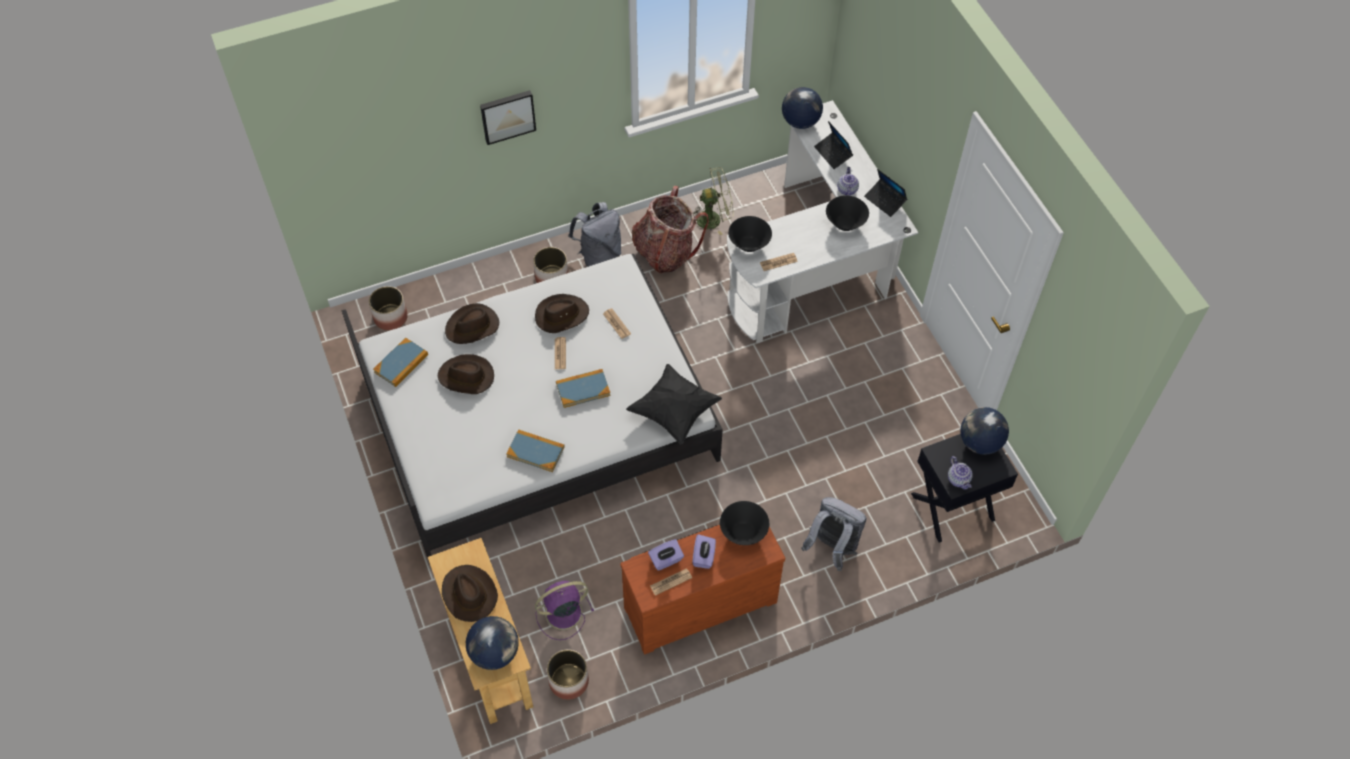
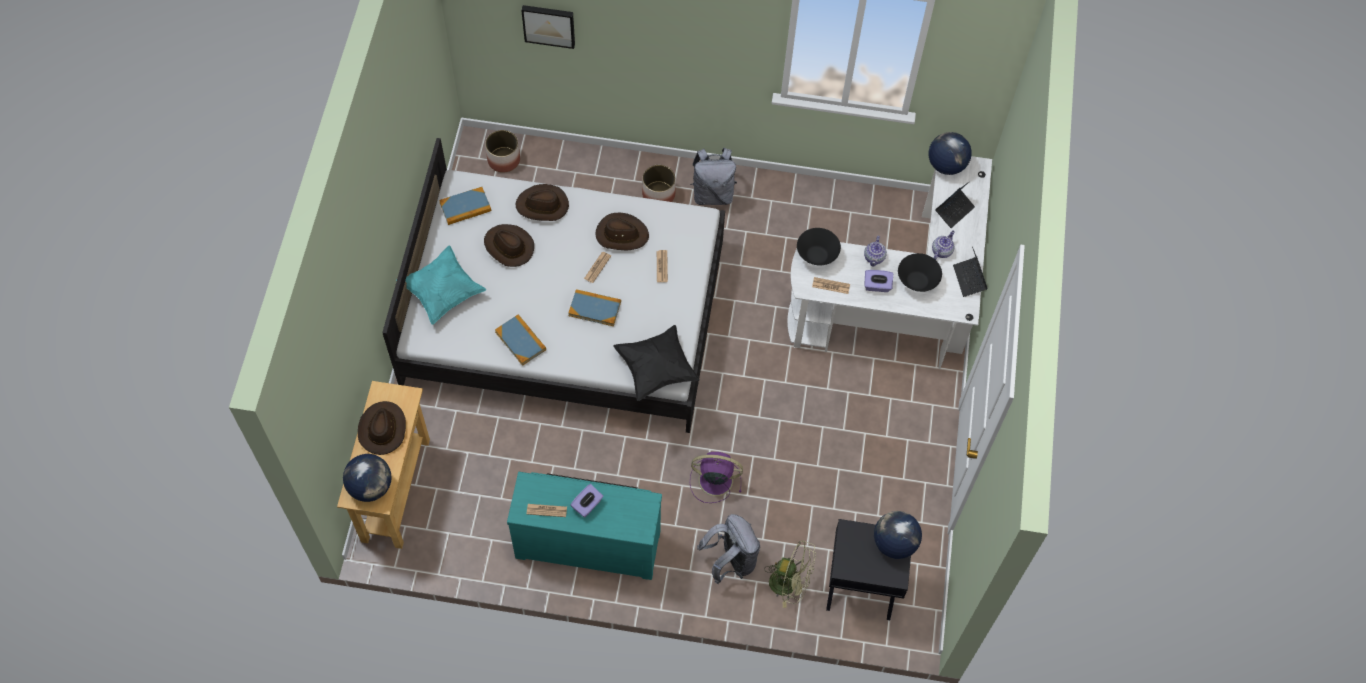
camera: 30 degrees right, 5 degrees up
(432, 448) = (442, 292): none -> turquoise pillow
(507, 115) = (656, 36): picture -> picture (549, 24)
(562, 613) = (474, 486): purple fan -> purple fan (714, 480)
(568, 681) = (442, 544): planter -> none
(665, 252) = (772, 222): backpack -> none
(666, 560) = (555, 490): purple tissue box -> purple tissue box (877, 286)
(699, 601) = (588, 541): brown dresser -> turquoise dresser
(714, 218) = (836, 213): green fan -> green fan (789, 583)
(743, 532) = (633, 503): black bowl -> none
(833, 153) = (954, 210): laptop -> laptop turned 135 degrees counterclockwise
(959, 480) = (851, 564): teapot -> teapot (874, 258)

